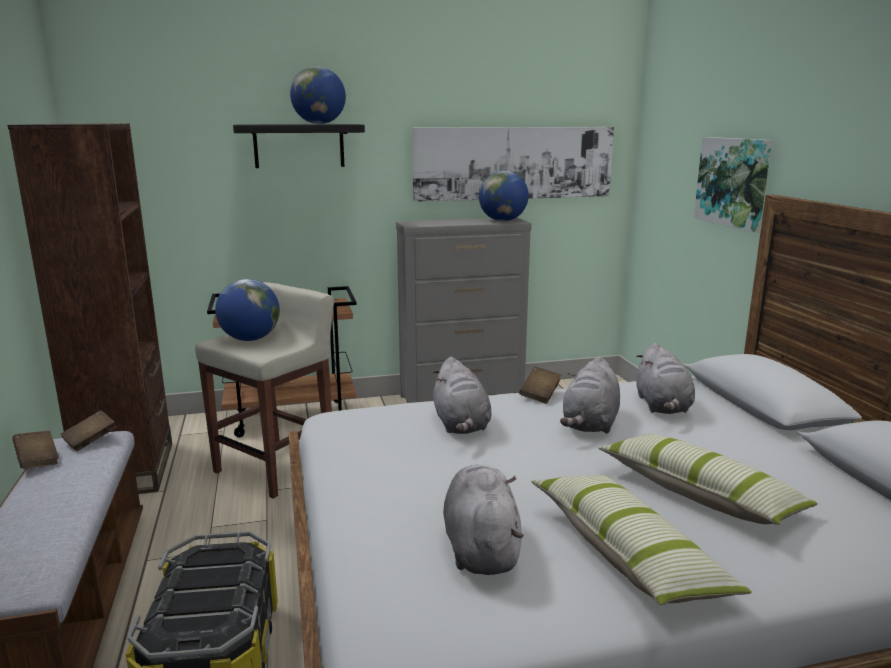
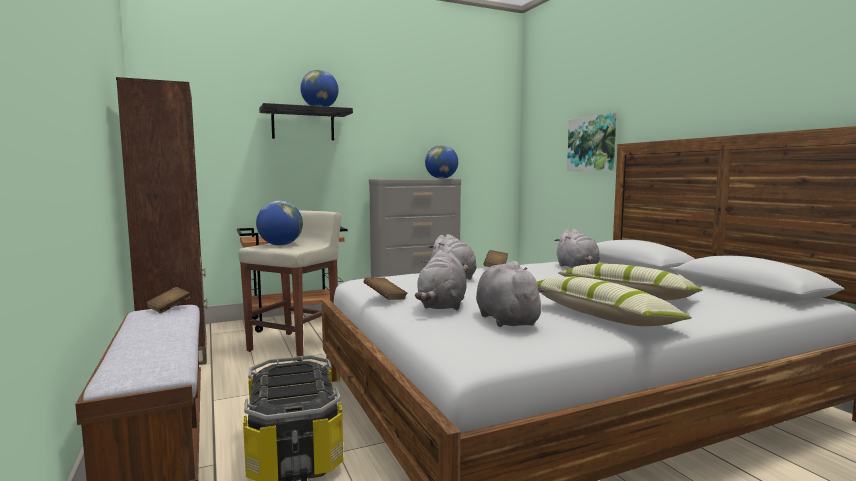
camera: 10 degrees left, 10 degrees down
(38, 460) = (131, 318): brown book -> brown book (385, 298)
(514, 163) = (445, 143): picture -> none
(590, 424) = (537, 275): grey plush toy -> grey plush toy (442, 305)

